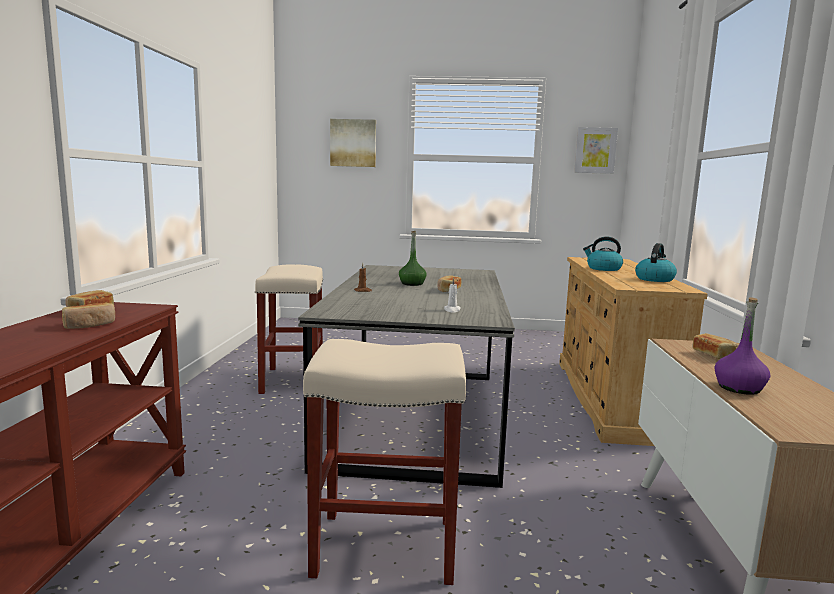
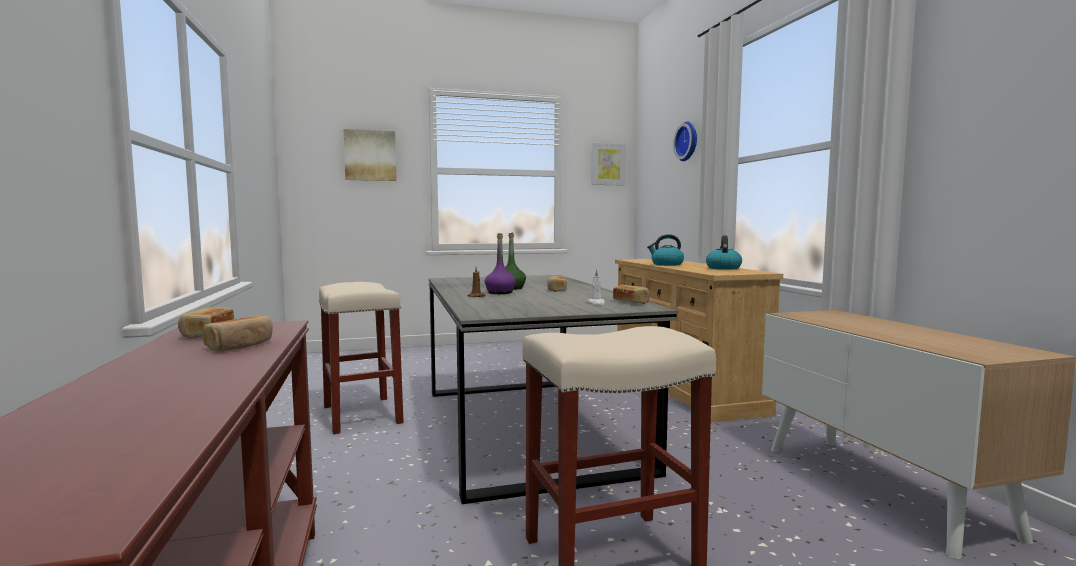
camera: 20 degrees left, 5 degrees down
(668, 129) = (688, 141): none -> wall clock
(714, 356) = (834, 319): bread -> bread (631, 302)
(739, 388) = (894, 337): purple bottle -> purple bottle (500, 293)

